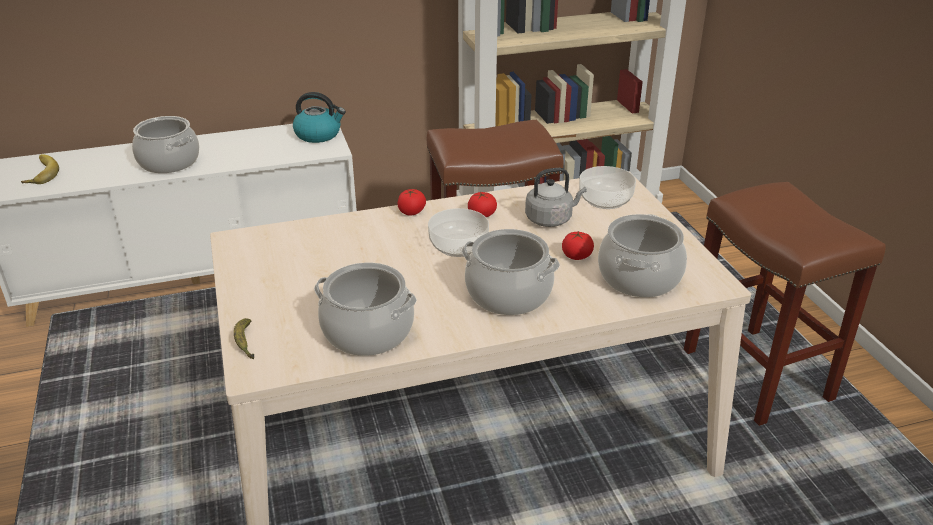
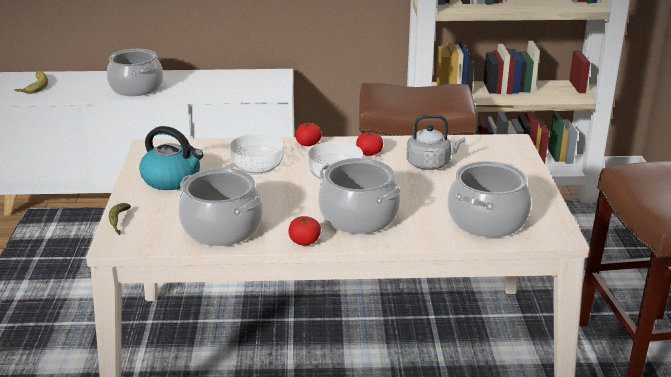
camera: 15 degrees right, 5 degrees down
(319, 135) = (271, 80): kettle -> kettle (172, 179)
(576, 256) = (438, 196): tomato -> tomato (304, 241)
(605, 200) = (490, 154): bowl -> bowl (256, 166)

